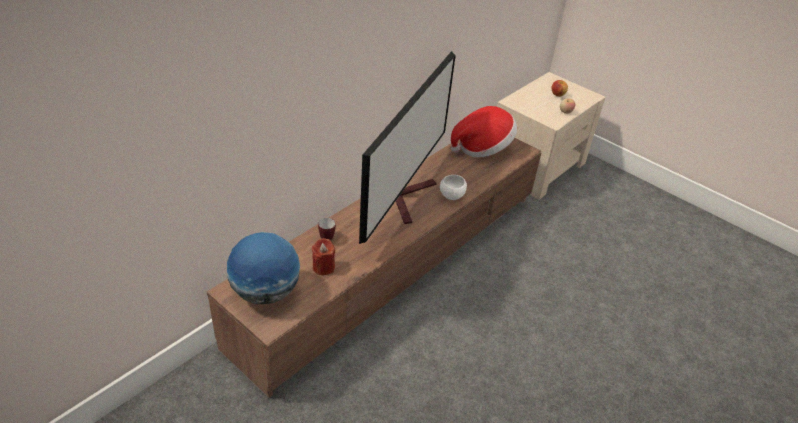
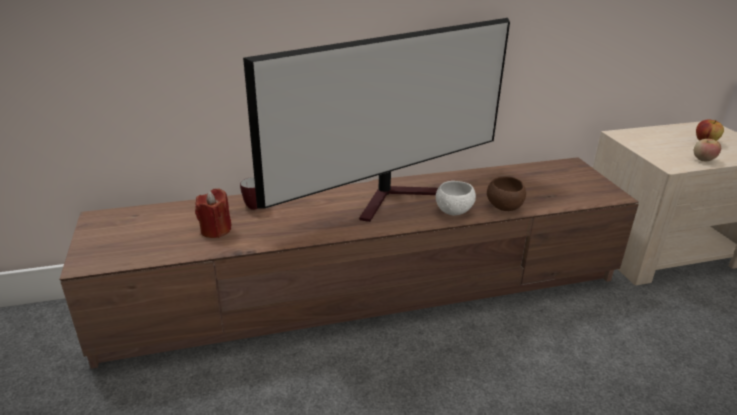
camera: 35 degrees right, 10 degrees down
(266, 293) = (128, 232): globe -> none
(476, 182) = (504, 207): none -> brown bowl
(482, 147) = (549, 178): hat -> none

